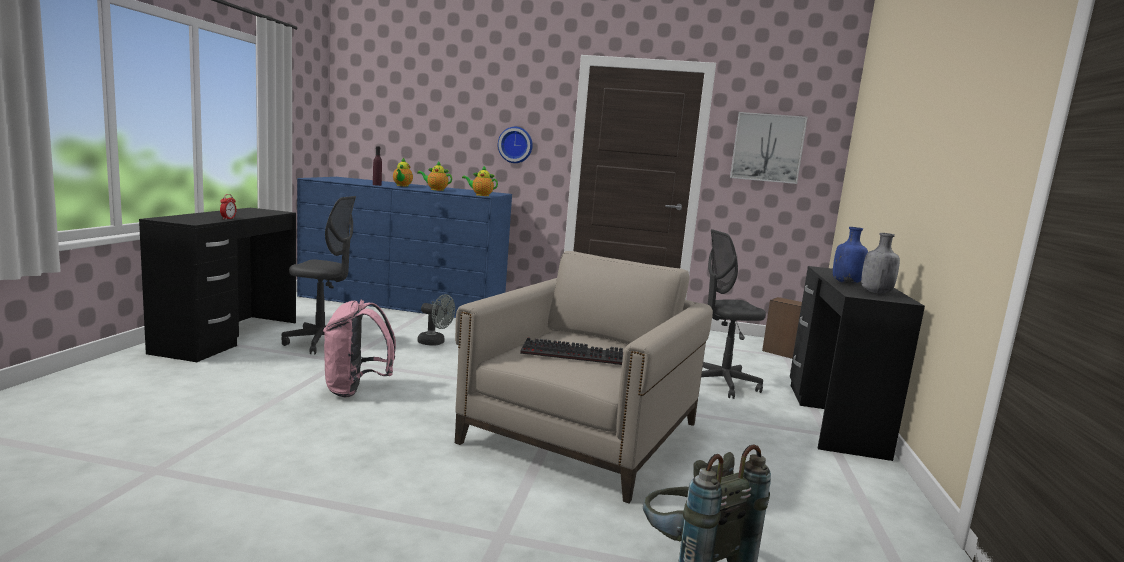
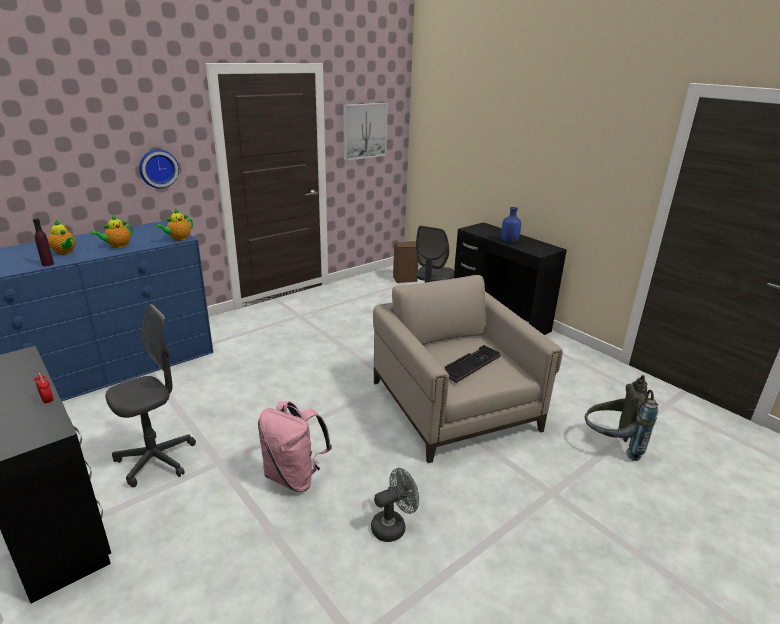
camera: 50 degrees left, 15 degrees up
(435, 343) = (233, 397): grey fan -> grey fan (393, 526)
(875, 292) = (534, 246): grey bottle -> none

